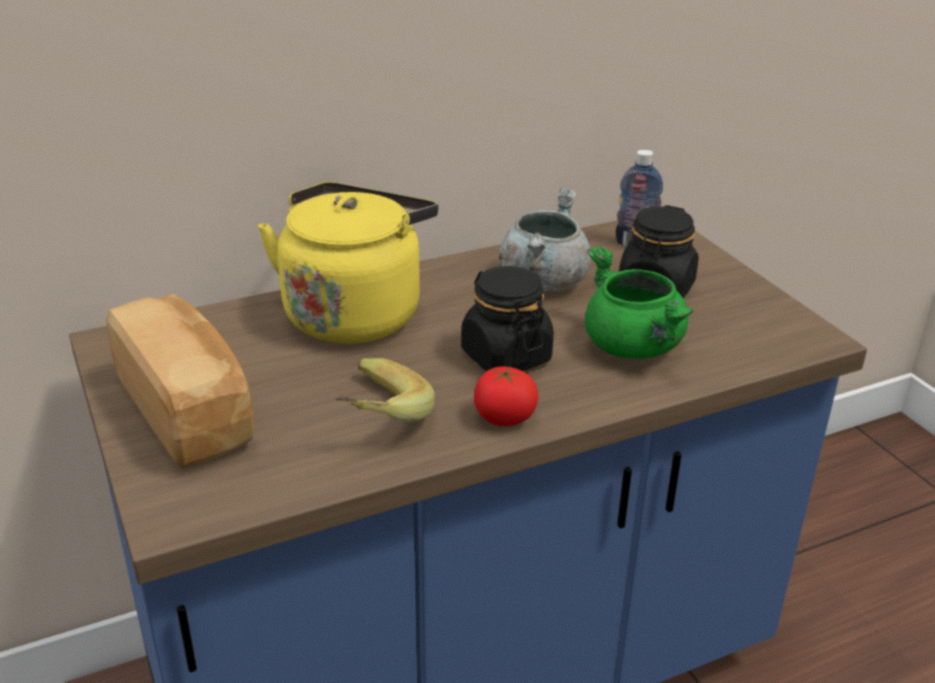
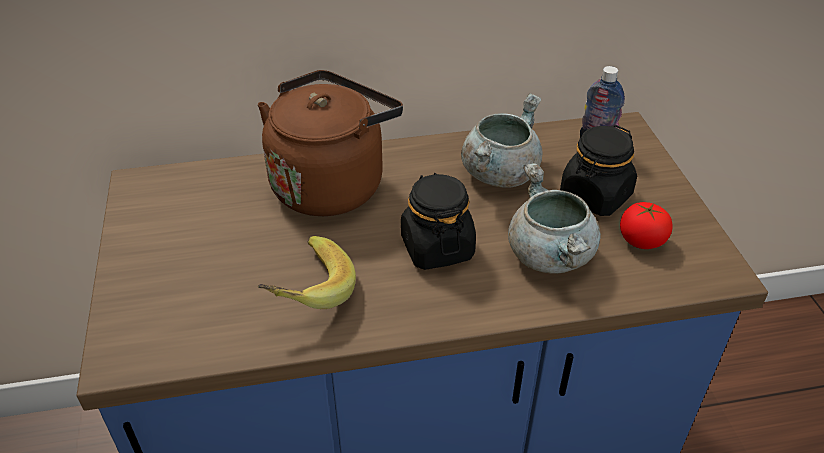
camera: 15 degrees right, 10 degrees up
(188, 410) = (168, 259): bread -> none
(355, 313) = (331, 184): yellow kettle -> brown kettle
(505, 417) = (411, 311): tomato -> tomato (641, 240)
(634, 347) = (551, 256): green cooking pot -> grey cooking pot

